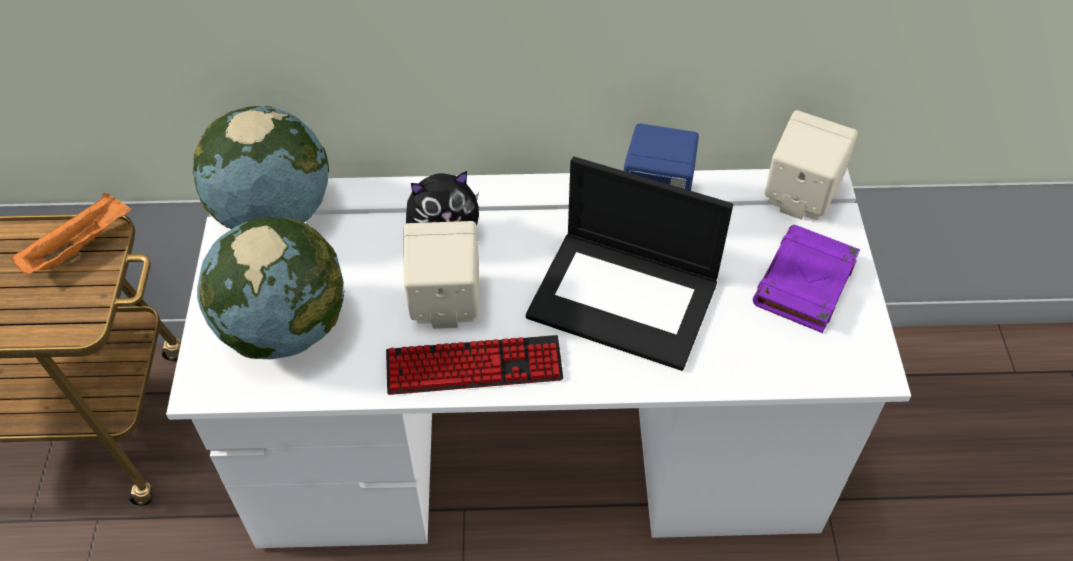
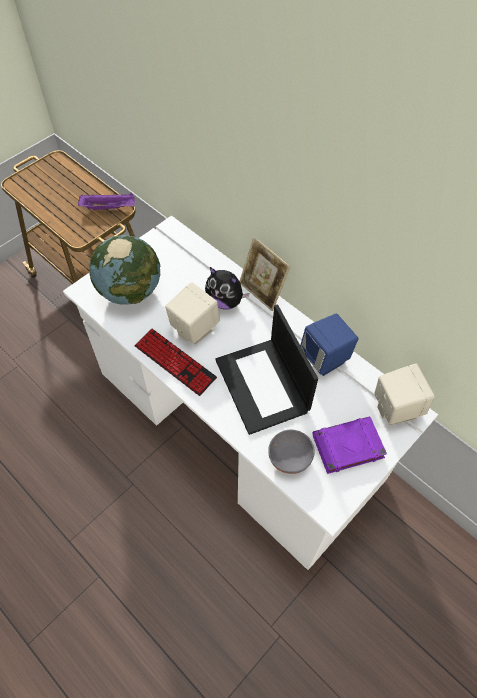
camera: 45 degrees right, 5 degrees up
(80, 246) = (109, 208): orange tray -> purple tray
(273, 214) = (175, 244): globe -> none
(479, 186) = (262, 292): none -> picture frame
(759, 354) = (289, 457): none -> grey bowl

